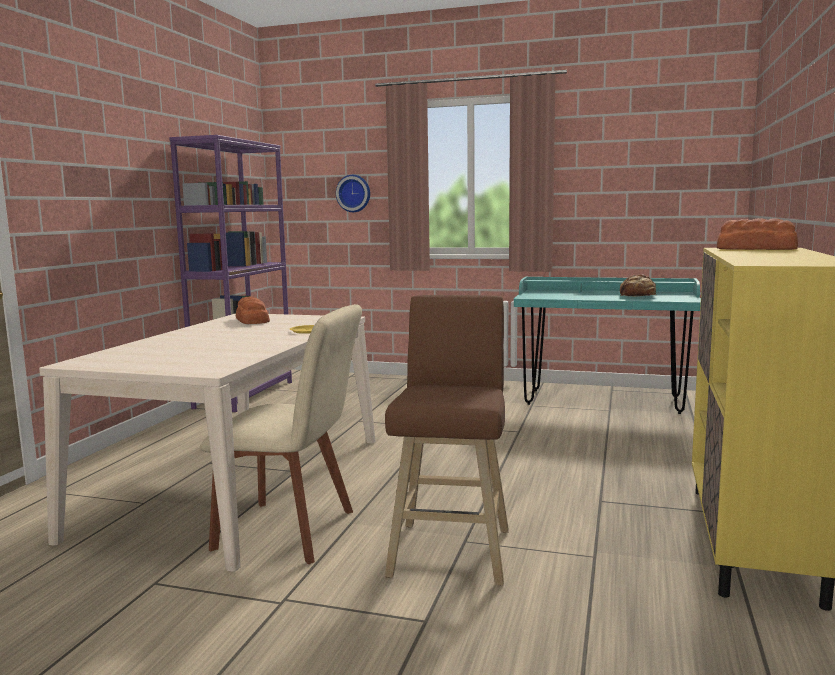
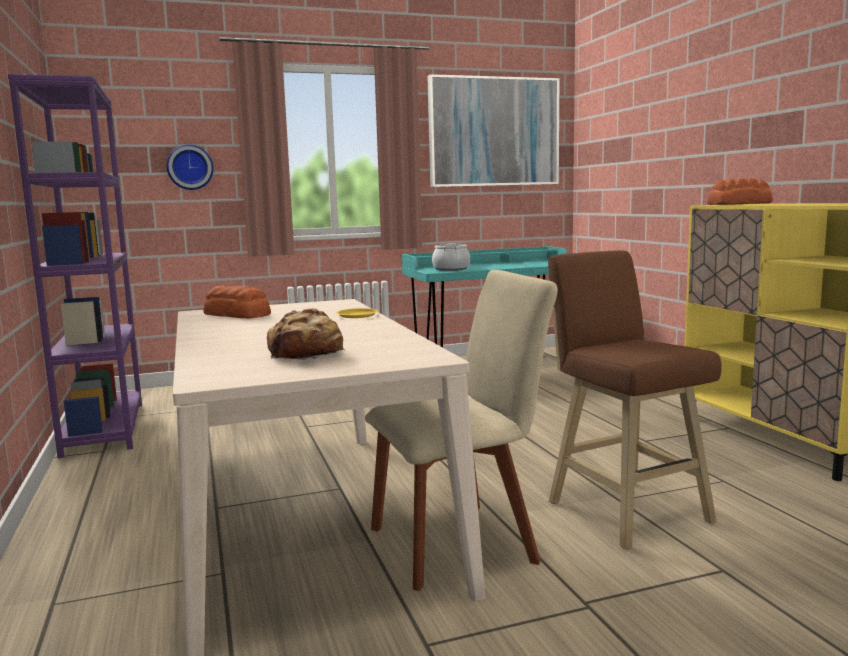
camera: 35 degrees left, 0 degrees up
(550, 296) = (451, 269): none -> cooking pot
(638, 296) = (523, 264): bread -> bread (307, 355)
(644, 152) = (493, 132): none -> picture

